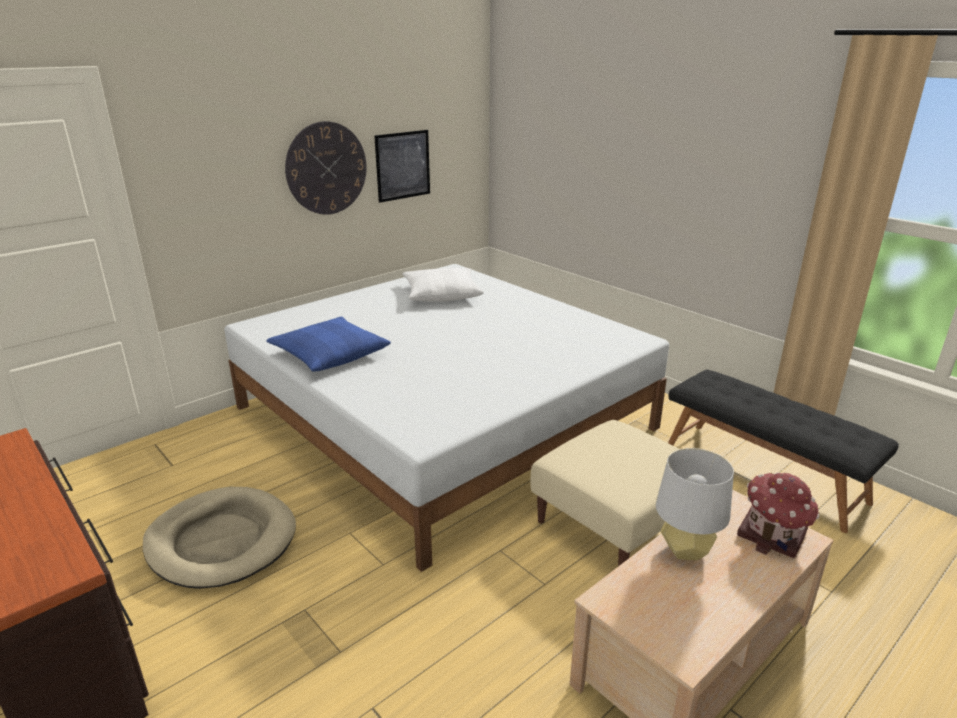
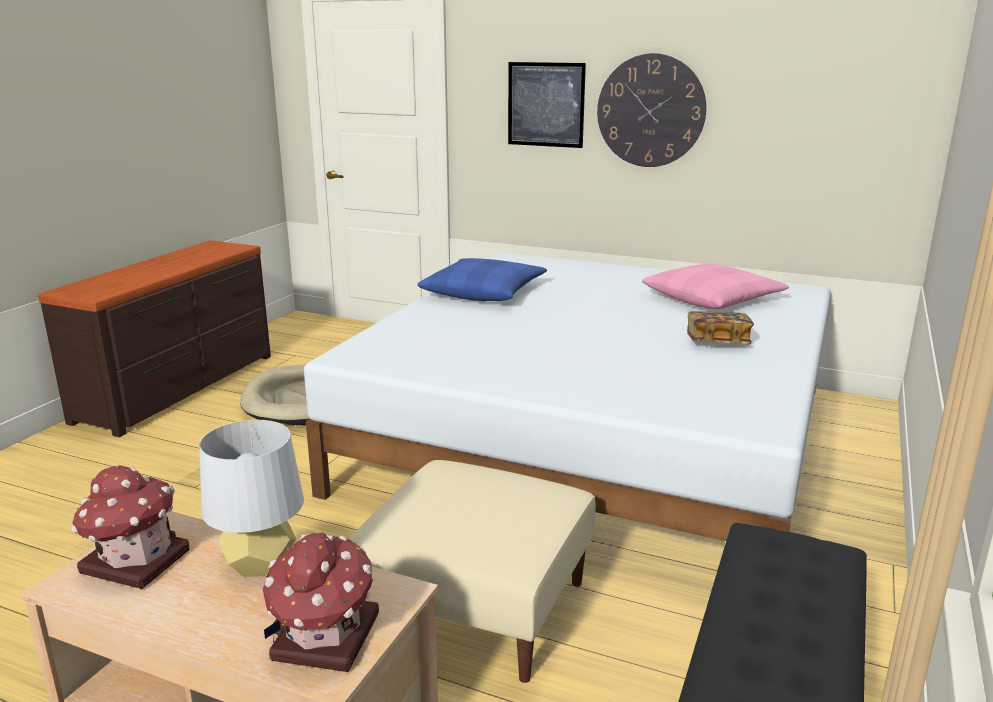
camera: 65 degrees right, 5 degrees down
(403, 165) = (767, 125): picture -> picture (546, 104)
(441, 293) = (712, 299): white pillow -> pink pillow
(515, 314) = (717, 342): none -> book
(662, 615) = (134, 561): none -> toy house

